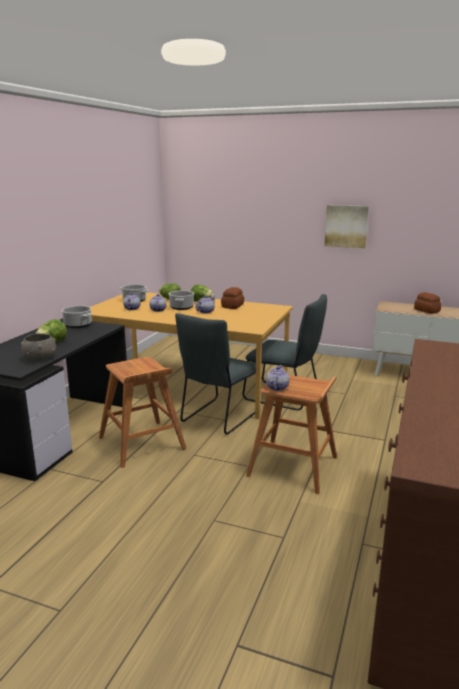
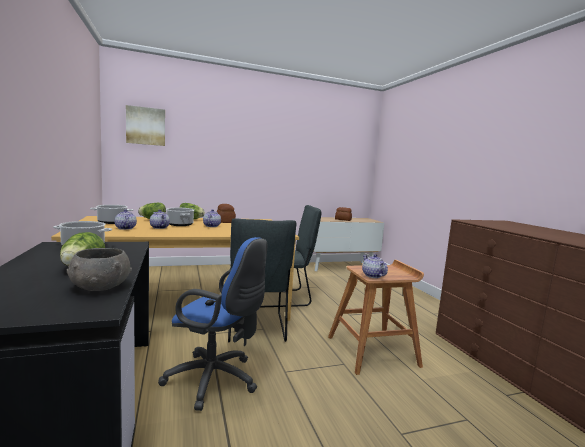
camera: 40 degrees left, 10 degrees down
(142, 444) = (216, 380): brown stool -> blue office chair
(346, 226) = (279, 160): picture -> picture (146, 126)

